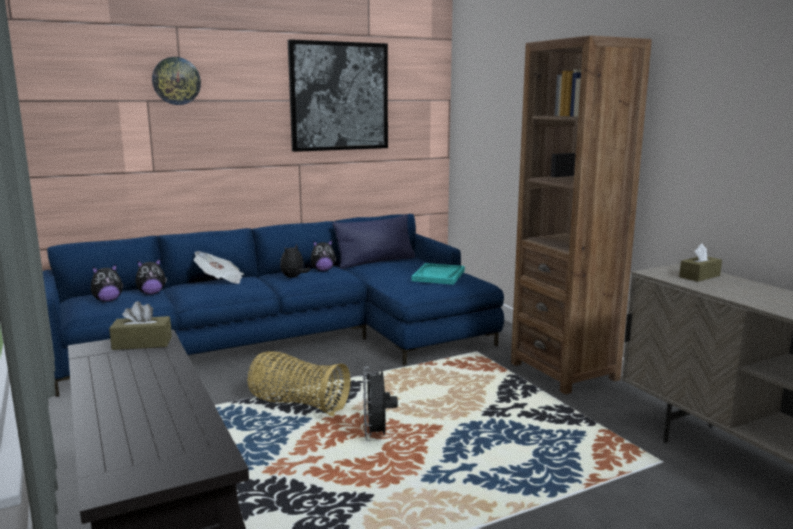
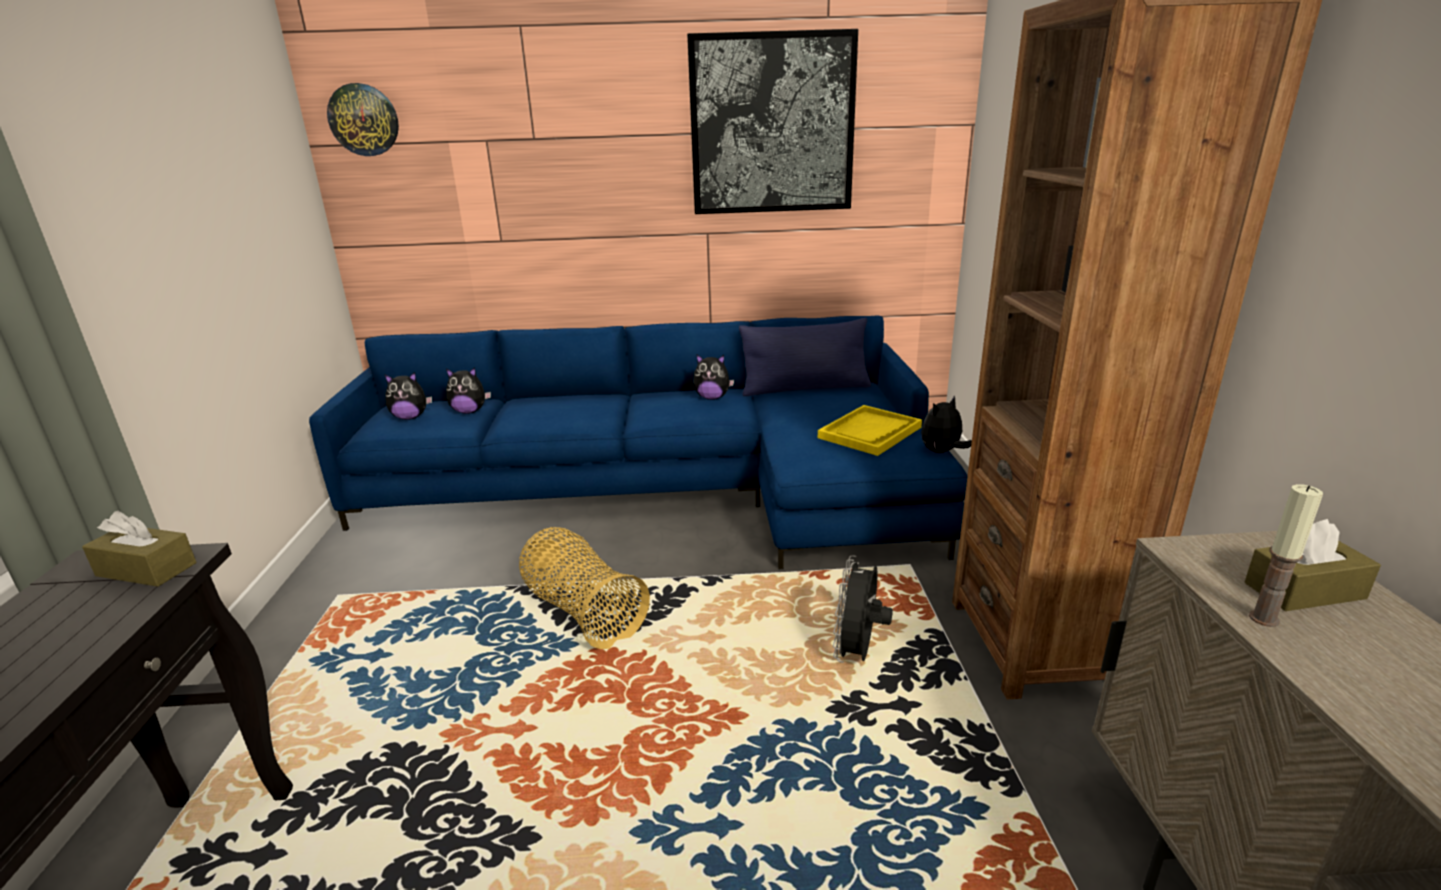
camera: 25 degrees right, 10 degrees up
(176, 81) = (522, 110): wall clock -> wall clock (364, 120)
(220, 280) = (566, 399): newspaper -> none
(293, 277) = (661, 406): plush toy -> plush toy (942, 452)
(376, 435) = (640, 705): black fan -> black fan (857, 653)
(438, 276) = (870, 432): turquoise tray -> yellow tray
(693, 284) = (1263, 618): none -> candle

